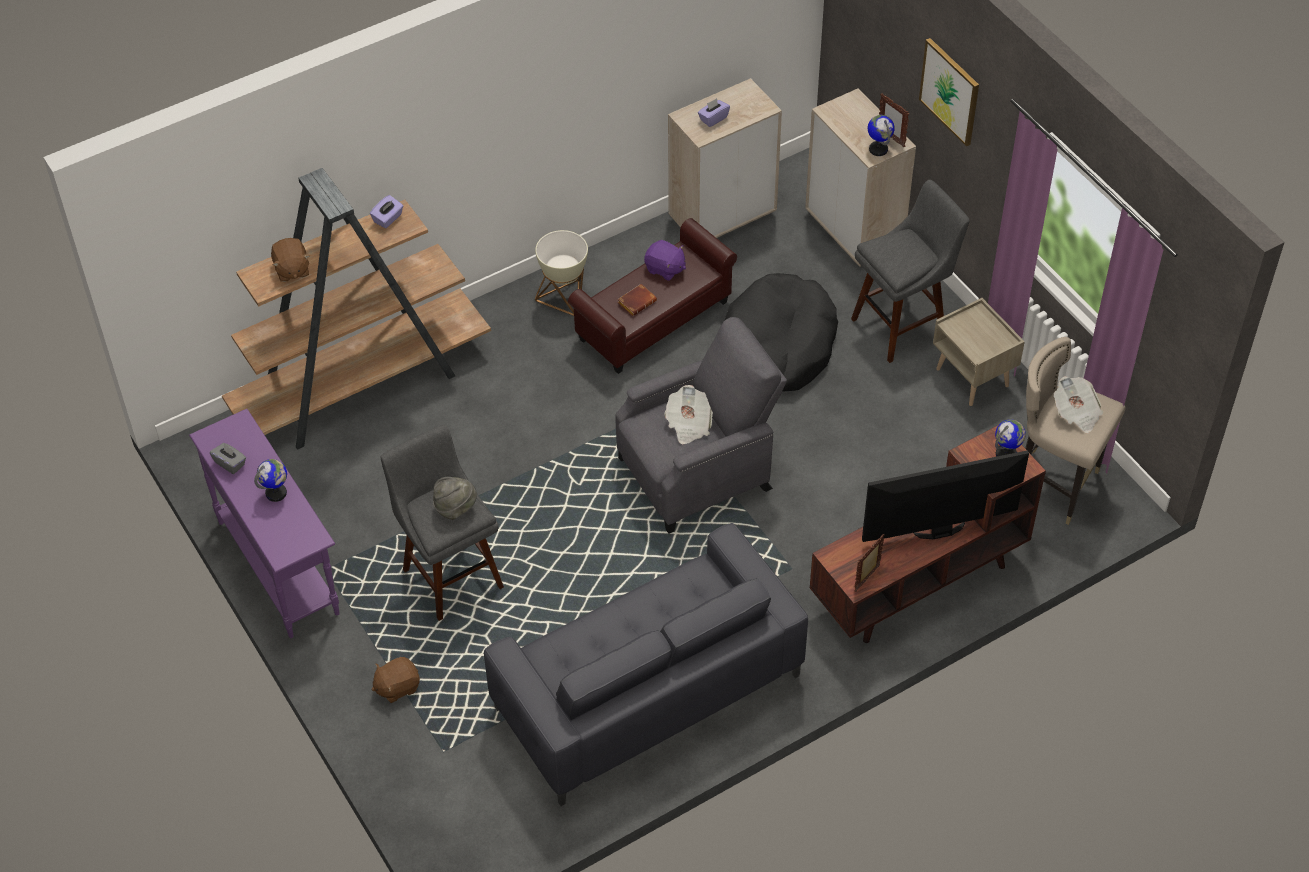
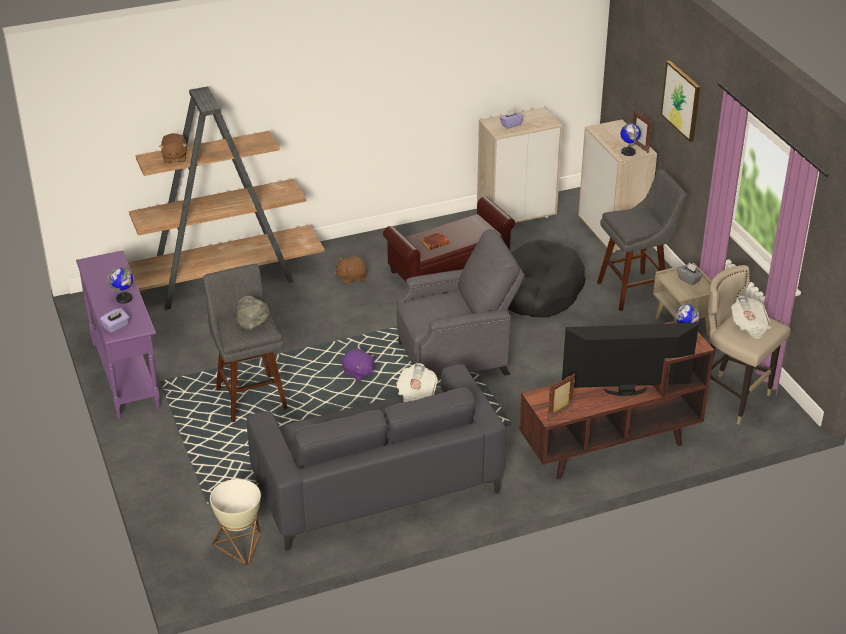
camera: 10 degrees right, 15 degrees down
(230, 463) = (98, 278): grey tissue box -> grey tissue box (689, 279)
(388, 219) = (253, 139): purple tissue box -> purple tissue box (116, 326)
(397, 687) = (186, 458): brown plush toy -> brown plush toy (351, 277)
(564, 300) = (386, 248): planter -> planter (240, 548)
(665, 269) = (461, 227): purple plush toy -> purple plush toy (358, 373)
(688, 424) = (448, 307): newspaper -> newspaper (416, 396)

